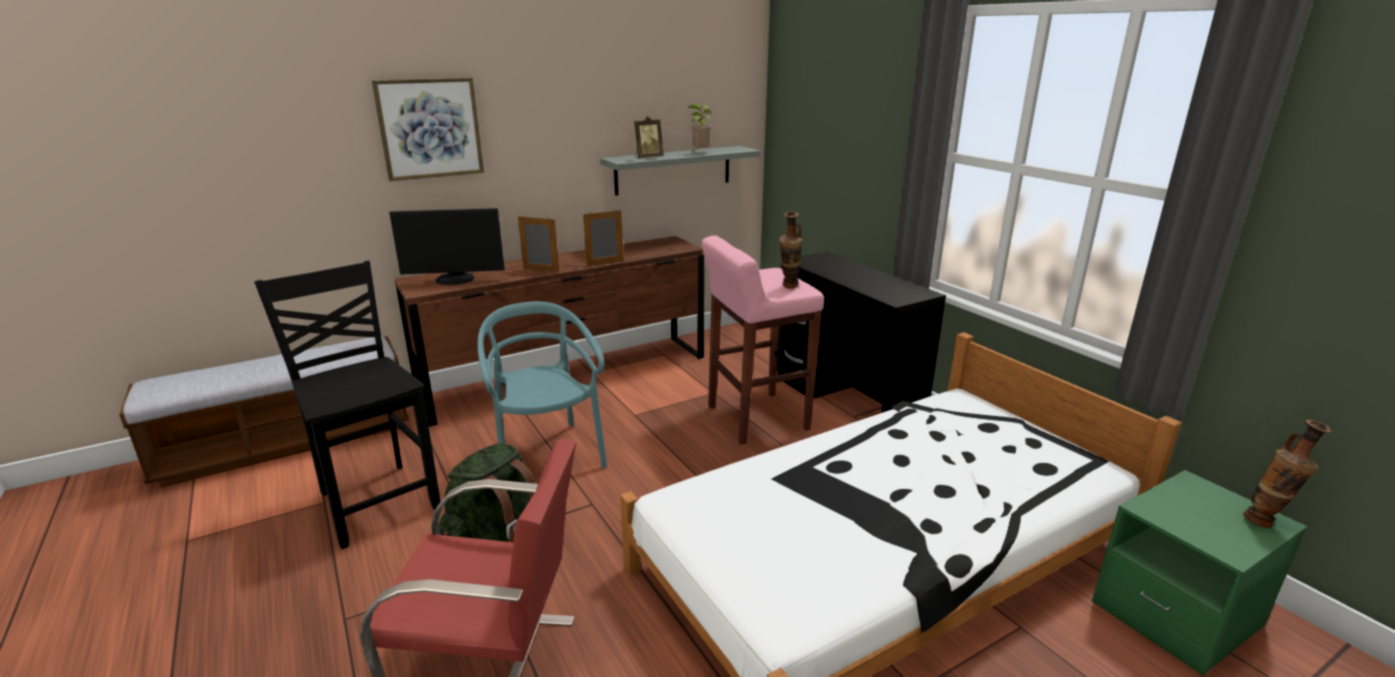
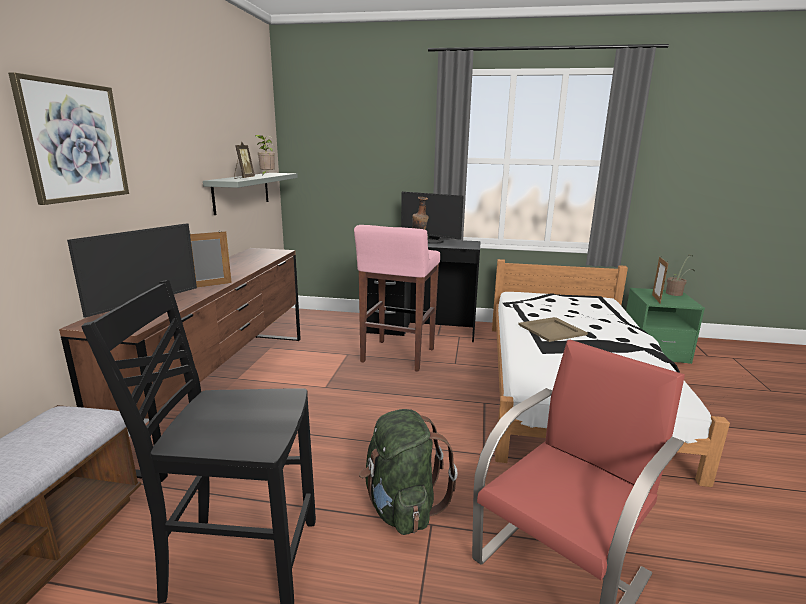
camera: 50 degrees left, 5 degrees down
(546, 455) = (318, 440): turquoise chair -> none
(605, 263) = (251, 270): picture frame -> picture frame (656, 299)
(863, 461) = (552, 329): none -> beige tray
(869, 277) = (431, 241): none -> monitor
(1266, 523) = (675, 293): vase -> potted plant

